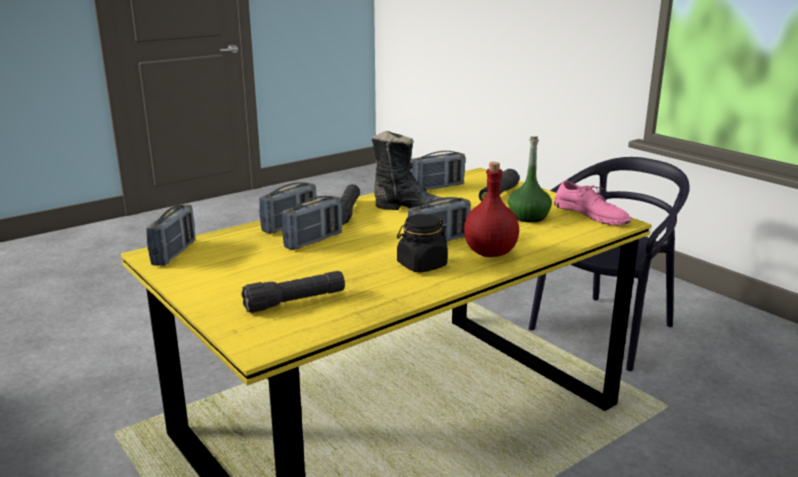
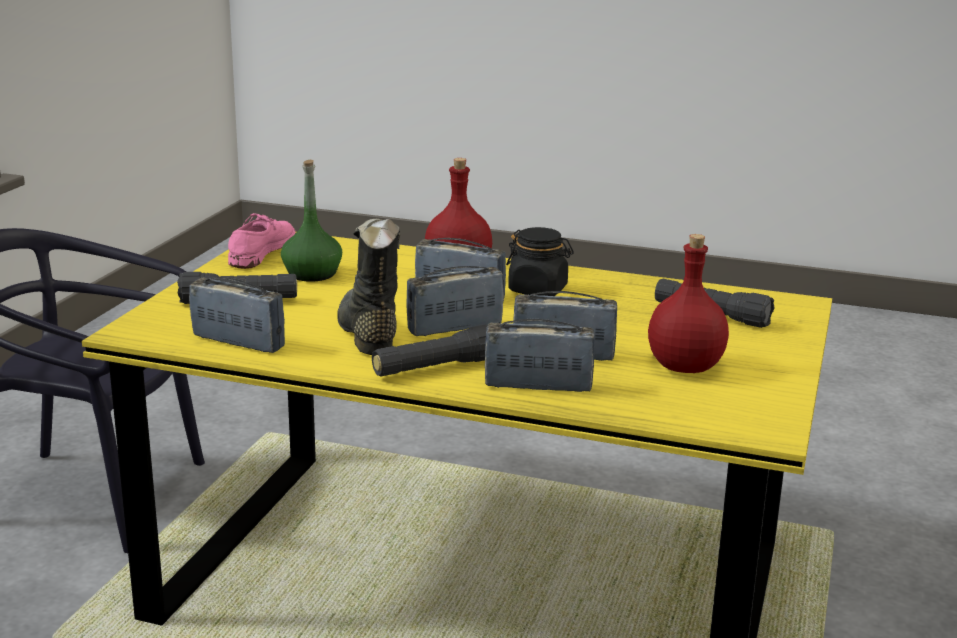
camera: 125 degrees left, 0 degrees up
(174, 253) = (740, 418): radio -> radio (455, 328)
(244, 263) = (686, 367): none -> red bottle

